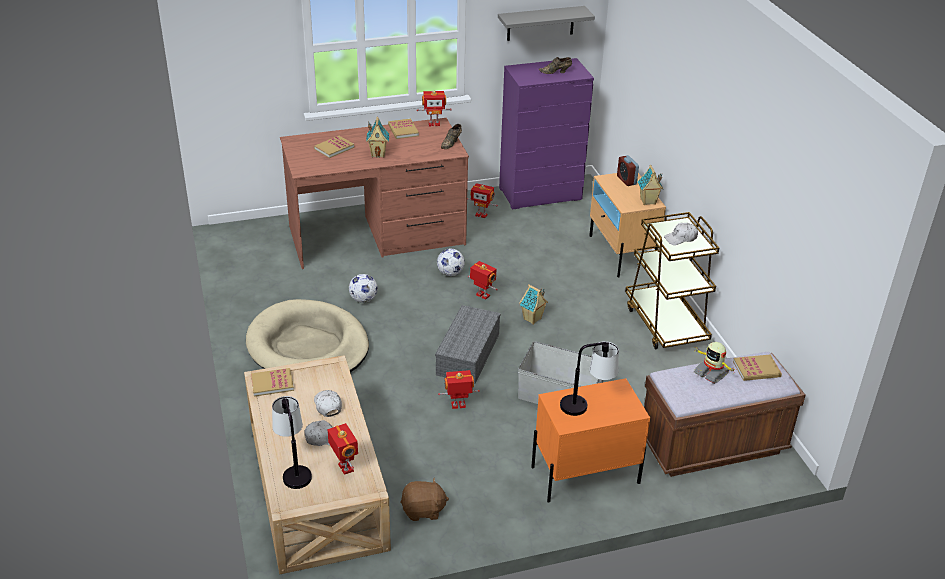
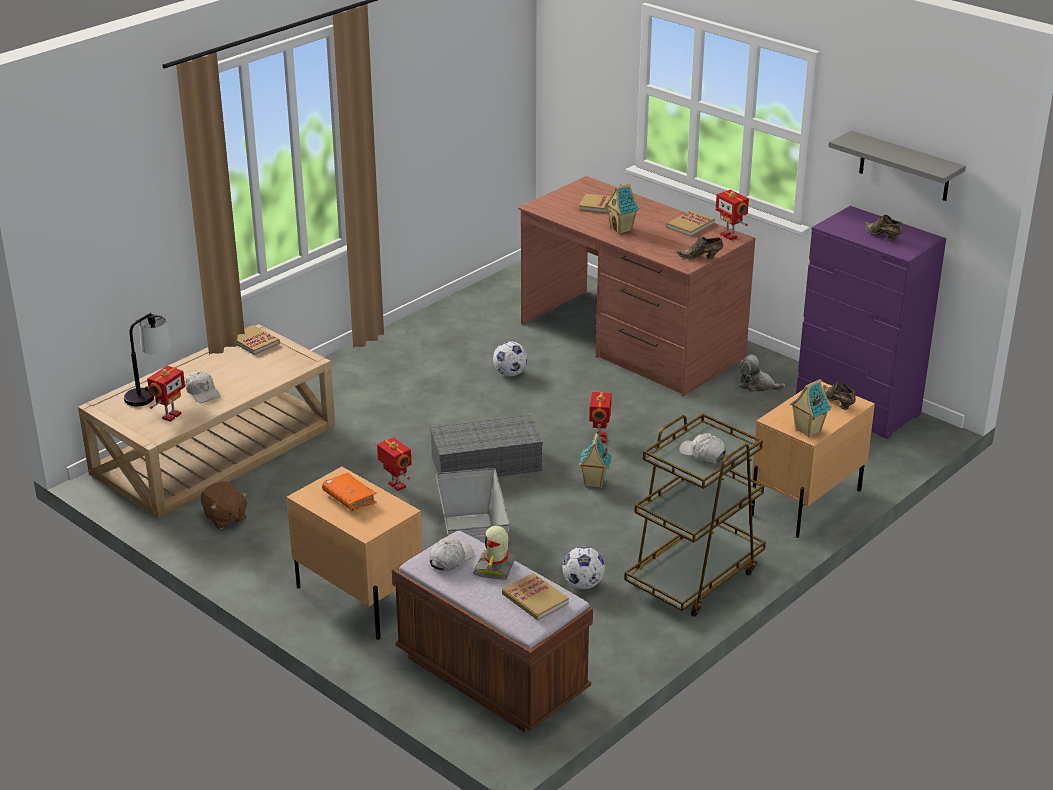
camera: 60 degrees right, 5 degrees down
(308, 346) = (402, 373): beige dog bed -> none
(327, 406) = (248, 378): white cap -> white cap (451, 559)
(450, 273) = (617, 405): football -> football (583, 584)
(481, 215) = (757, 385): toy robot -> plush toy
(584, 475) = (359, 598): orange nightstand -> beige nightstand
(586, 405) = (349, 498): table lamp -> orange book
(626, 180) = (838, 403): alarm clock -> brown shoe

